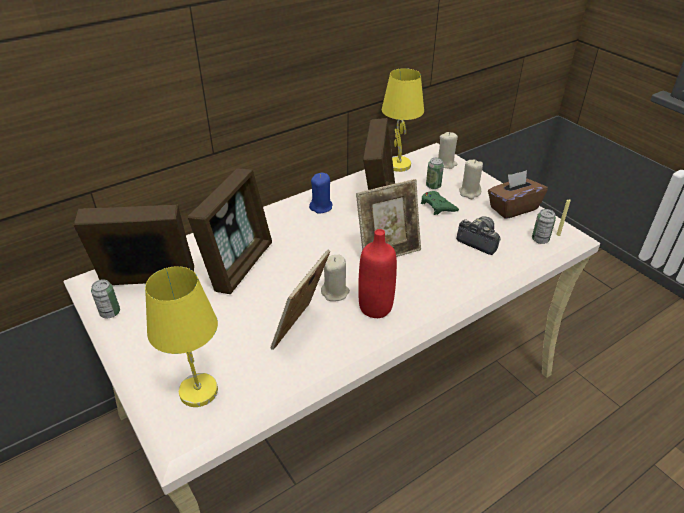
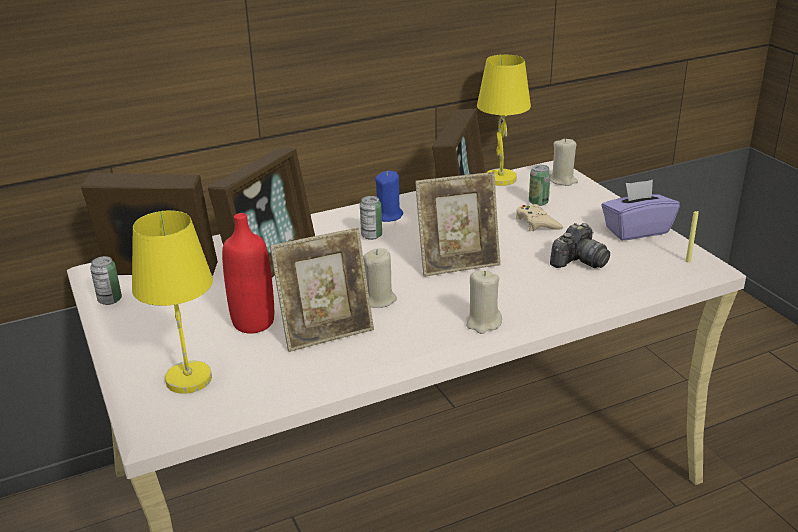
camera: 10 degrees right, 10 degrees down
(301, 329) = (326, 332): picture frame -> picture frame turned 150 degrees counterclockwise
(375, 307) = (424, 317): red bottle -> red bottle (253, 323)
(437, 206) = (537, 223): green game controller -> beige game controller
(469, 192) = (584, 211): beige candle -> beige candle (483, 323)
(478, 241) = (579, 261): camera -> camera turned 90 degrees clockwise
(513, 208) = (636, 230): brown tissue box -> purple tissue box
(540, 239) = (661, 264): can -> can (371, 235)

